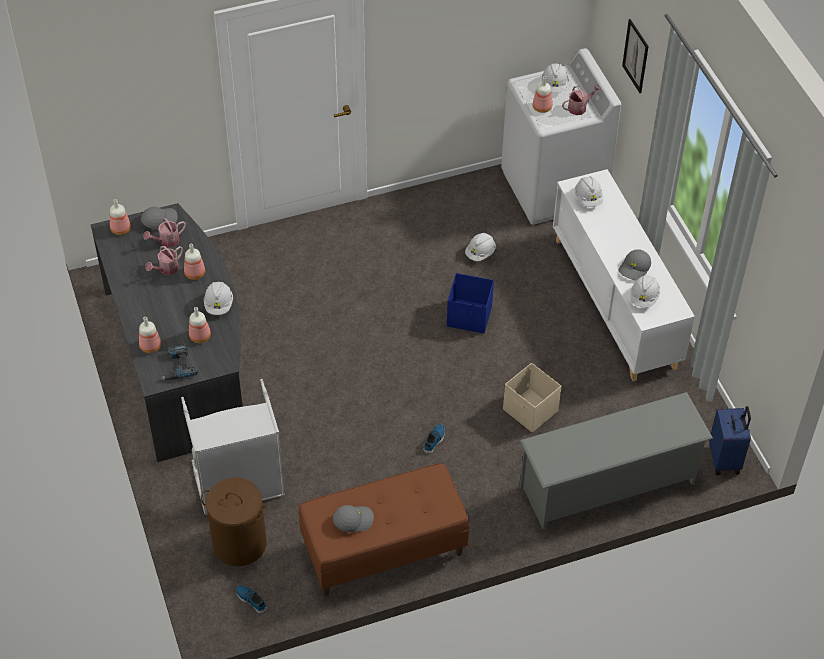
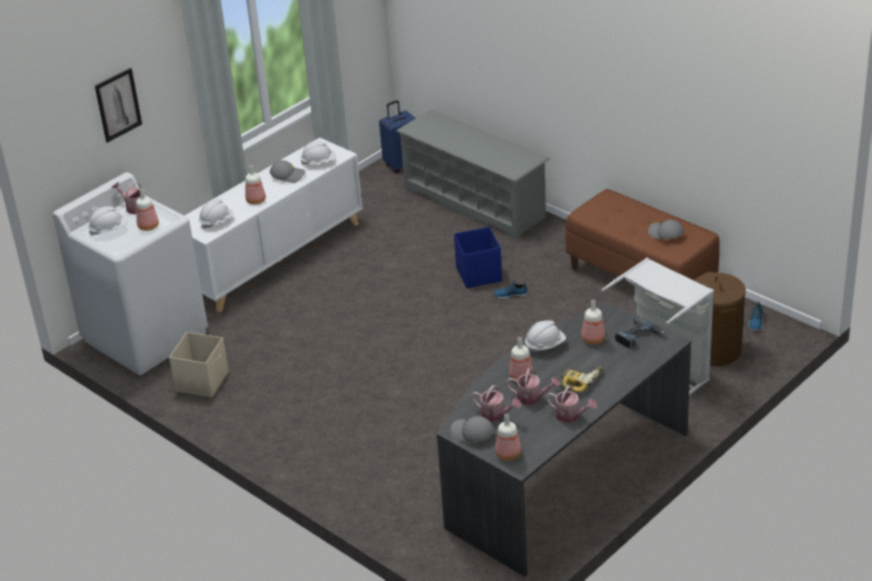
camera: 115 degrees left, 15 degrees down
(127, 280) = (571, 416): none -> watering can
(151, 346) = (633, 362): bottle -> bottle (255, 200)
(161, 303) = (578, 381): none -> power drill
(470, 317) = (355, 326): blue storage box -> blue storage box (479, 274)
(480, 253) = (268, 348): white hard hat -> none
(530, 411) = (435, 260): beige storage box -> beige storage box (203, 381)

